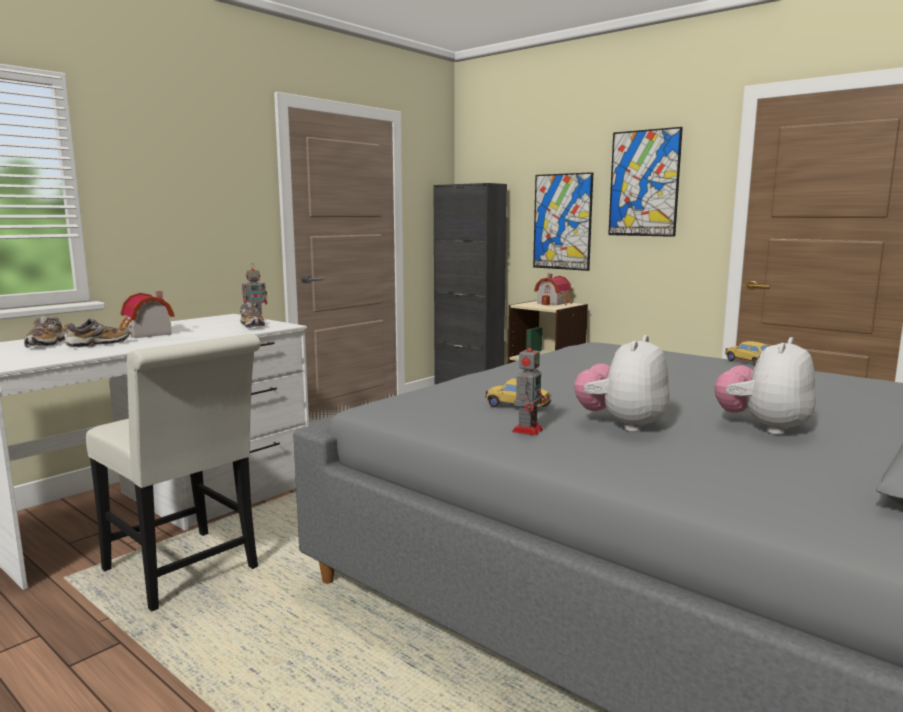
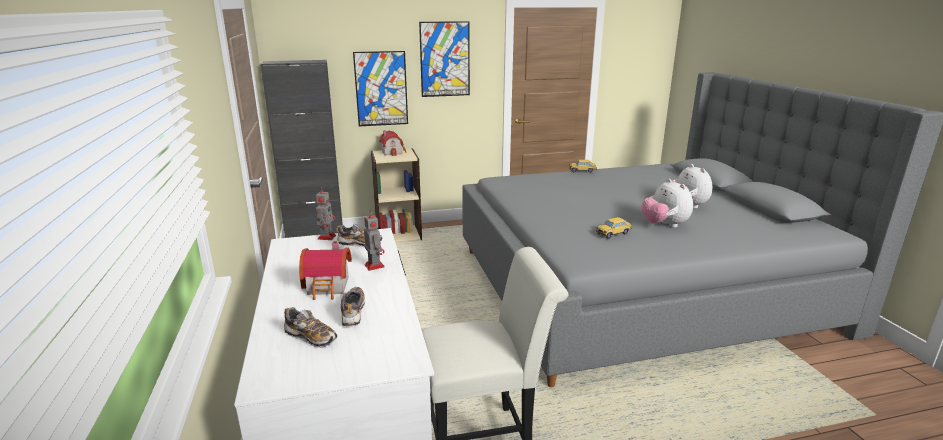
camera: 55 degrees left, 10 degrees up
(528, 430) = (657, 243): toy robot -> toy robot (374, 265)

